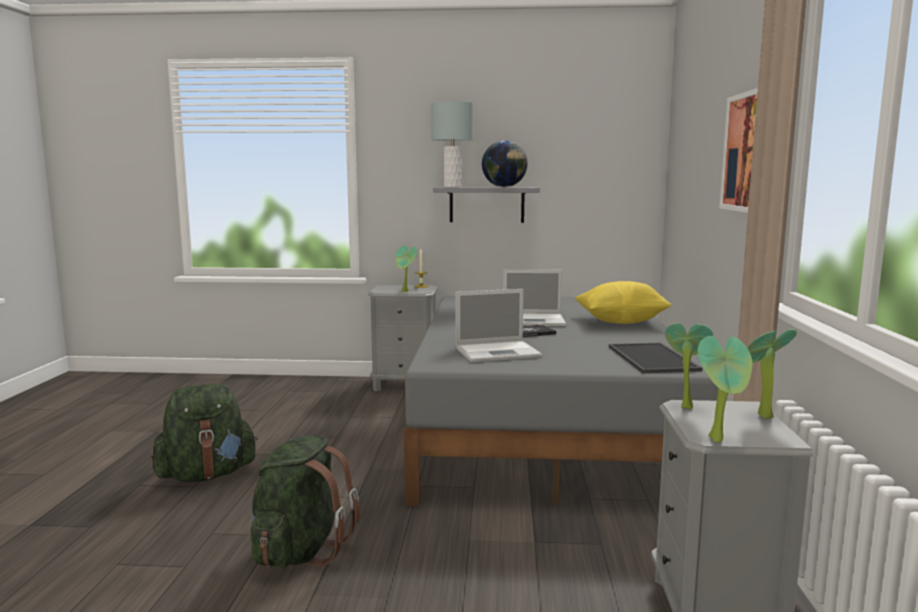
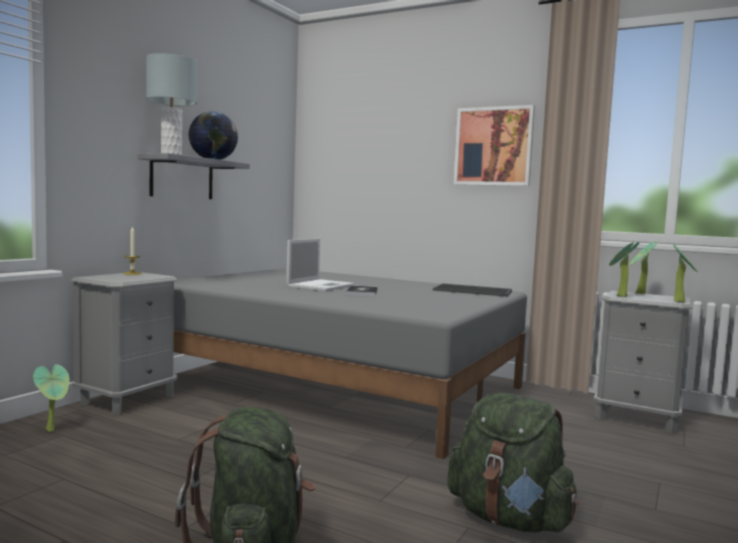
camera: 65 degrees left, 5 degrees down
(405, 291) = (148, 278): potted plant -> potted plant (53, 430)
(499, 352) = (416, 303): laptop -> none
(621, 322) = (361, 279): yellow pillow -> none

